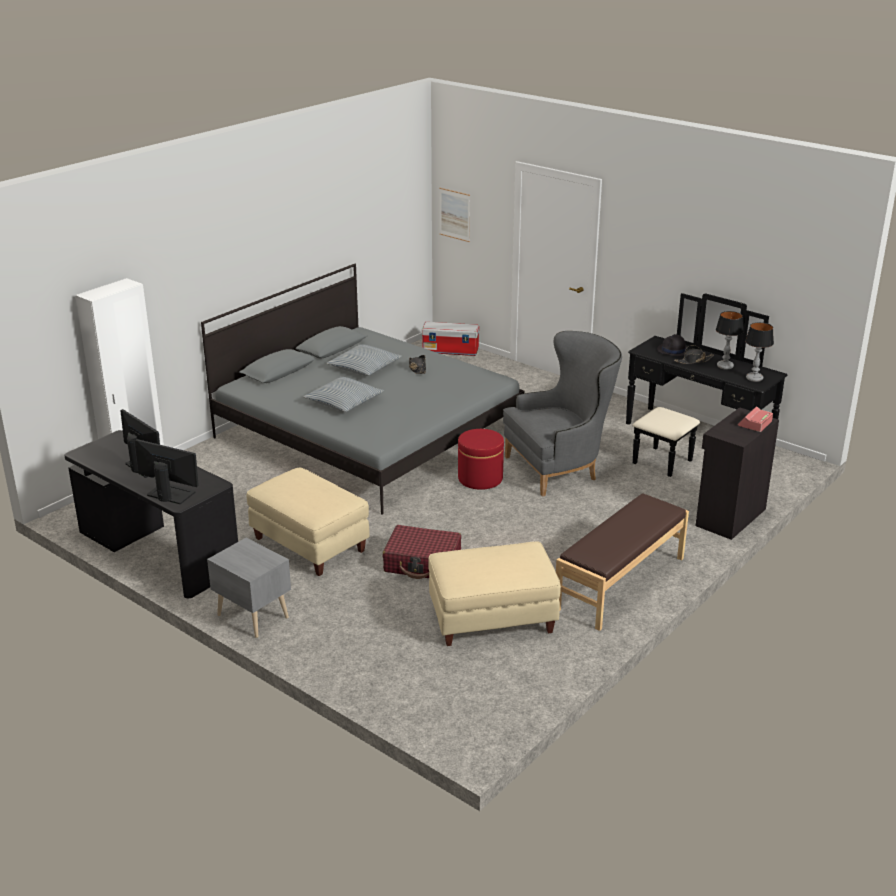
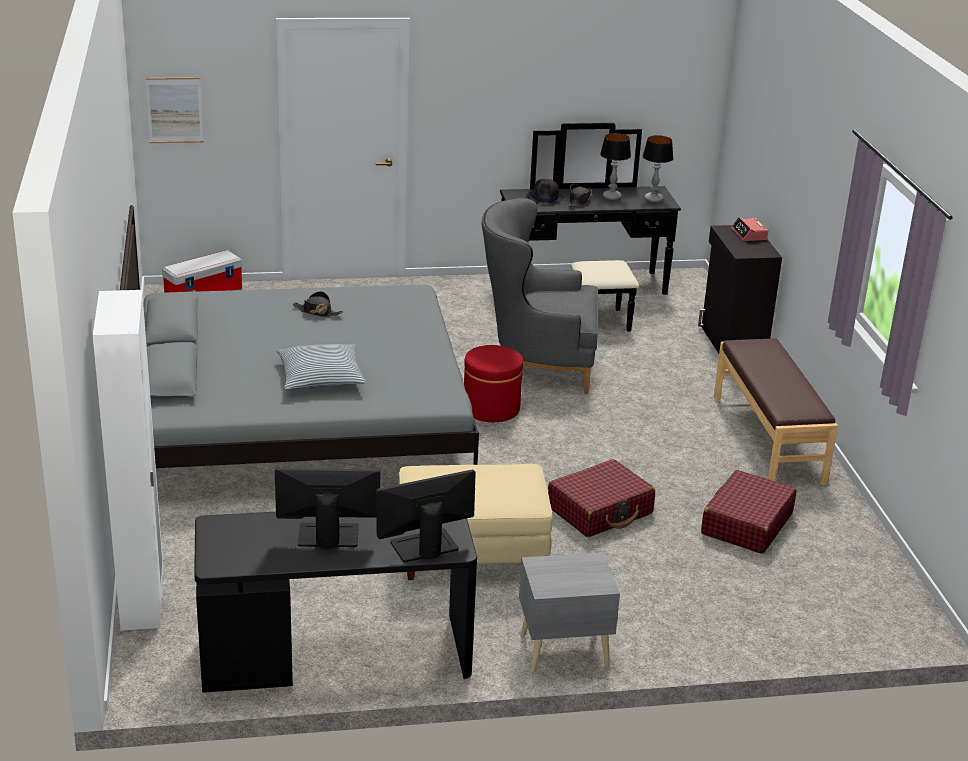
camera: 50 degrees left, 0 degrees up
(364, 367) = (259, 333): pillow -> none
(492, 620) = (746, 524): beige ottoman -> red suitcase
(561, 468) = (537, 365): grey armchair -> grey armchair turned 105 degrees counterclockwise

